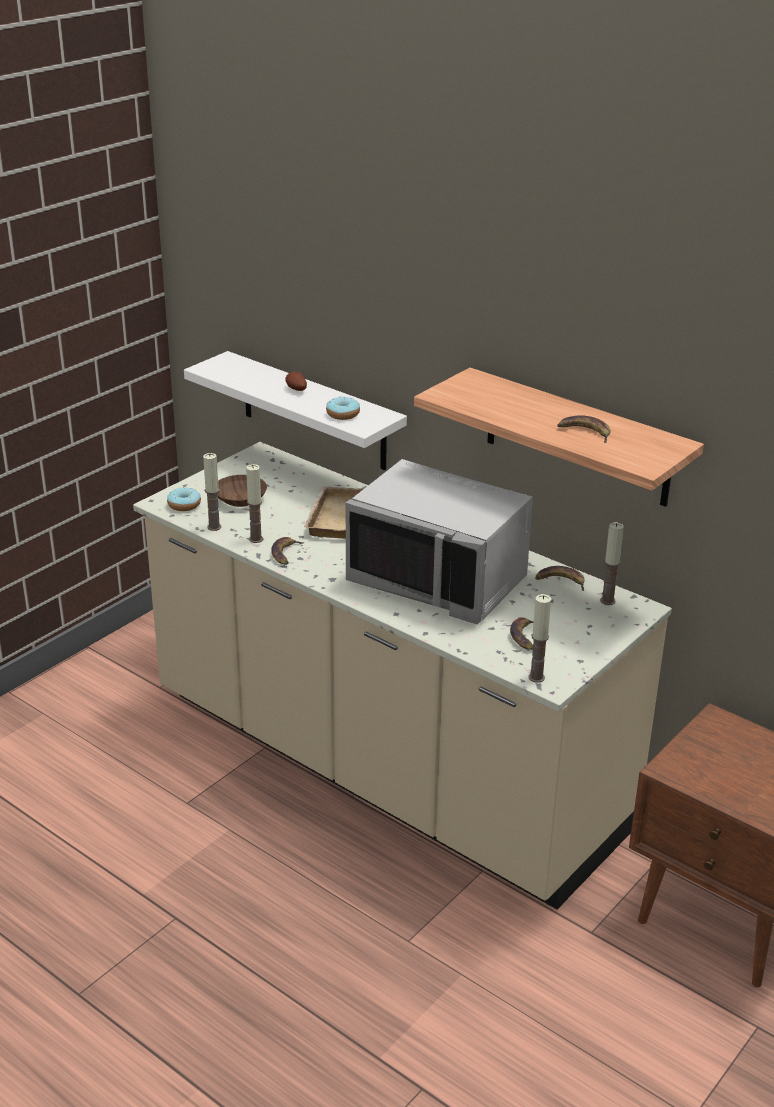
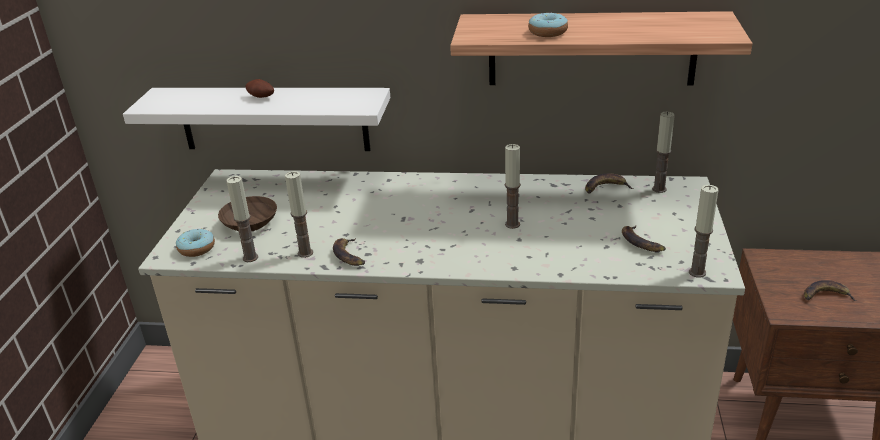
camera: 30 degrees left, 0 degrees up
(333, 517) = (356, 207): beige tray -> none
(343, 414) = (331, 103): donut -> donut (547, 32)
(439, 580) = (512, 224): grey microwave -> candle
(584, 432) = (636, 28): banana -> banana (825, 295)

